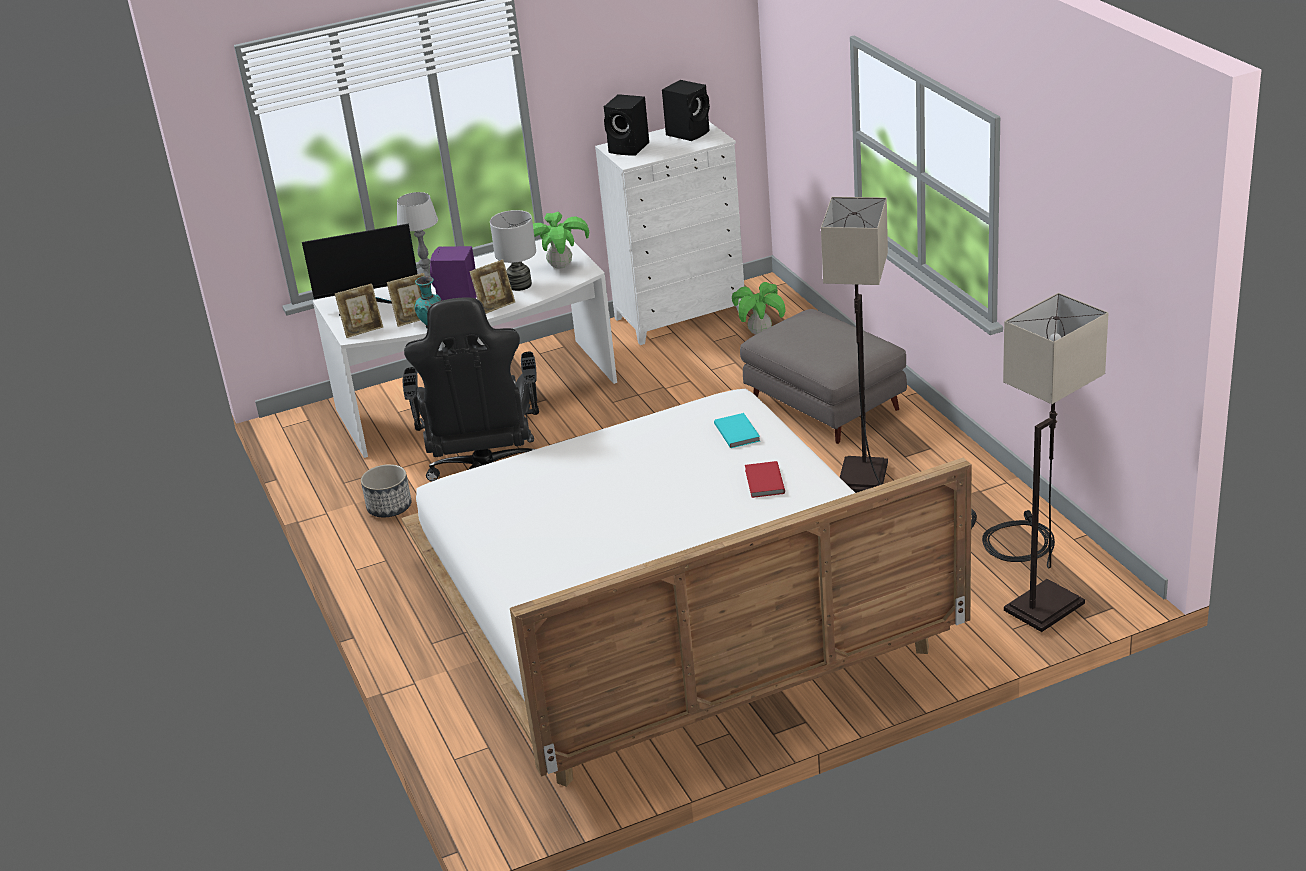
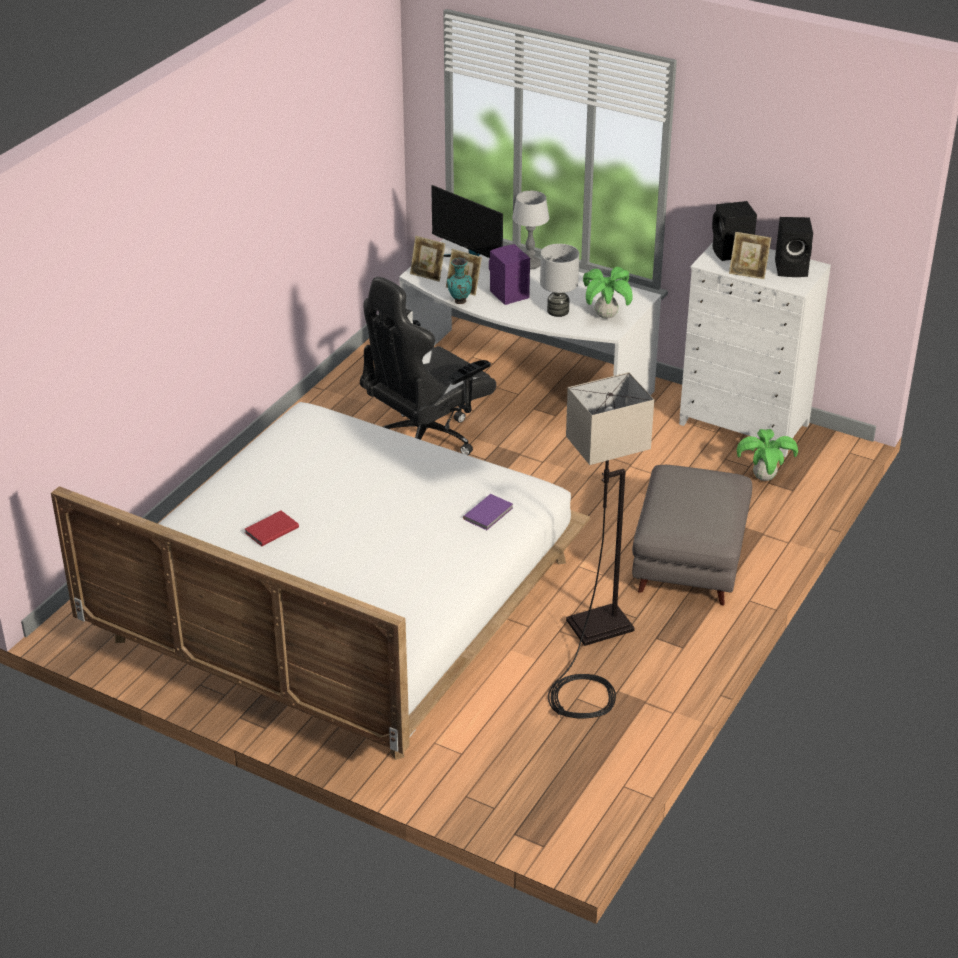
camera: 50 degrees right, 5 degrees up
(389, 507) = (354, 413): planter -> none
(495, 306) = (516, 315): picture frame -> picture frame (748, 273)
(738, 432) = (489, 513): turquoise book -> purple book
(763, 482) = (430, 555): red book -> red book (270, 530)
(1031, 571) = (554, 777): floor lamp -> none

